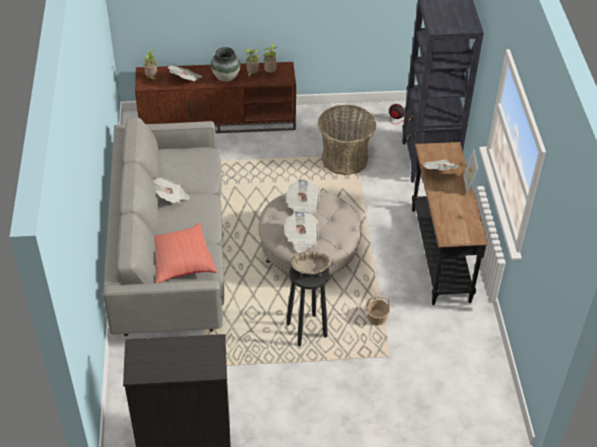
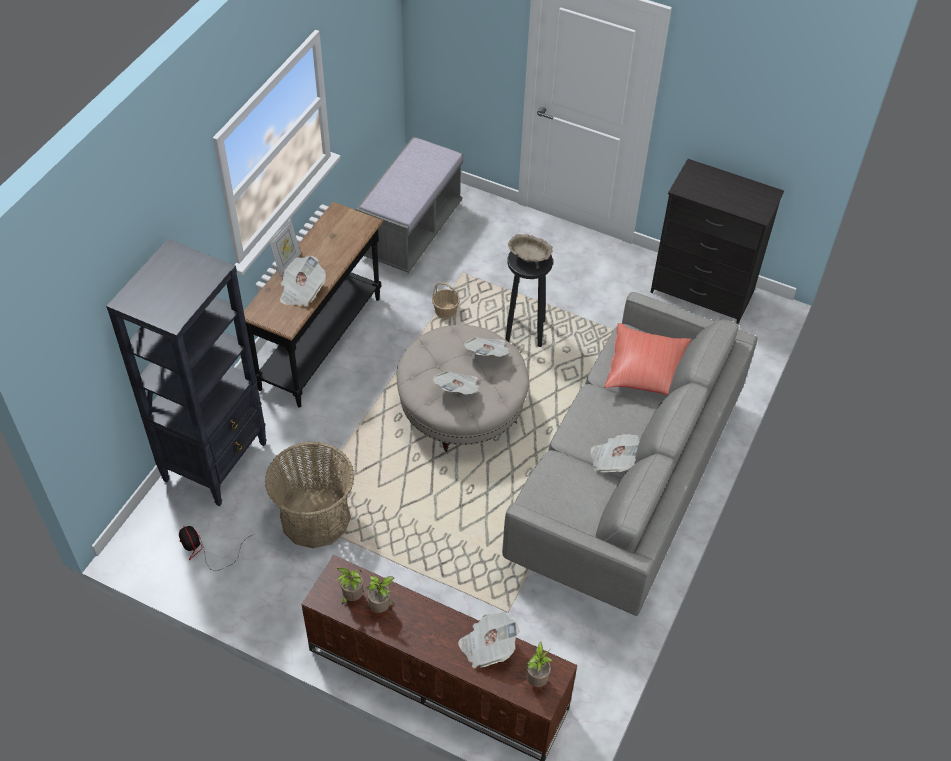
camera: 150 degrees left, 5 degrees up
(226, 78) = (424, 620): vase -> none
(462, 374) = (411, 231): none -> grey bench

